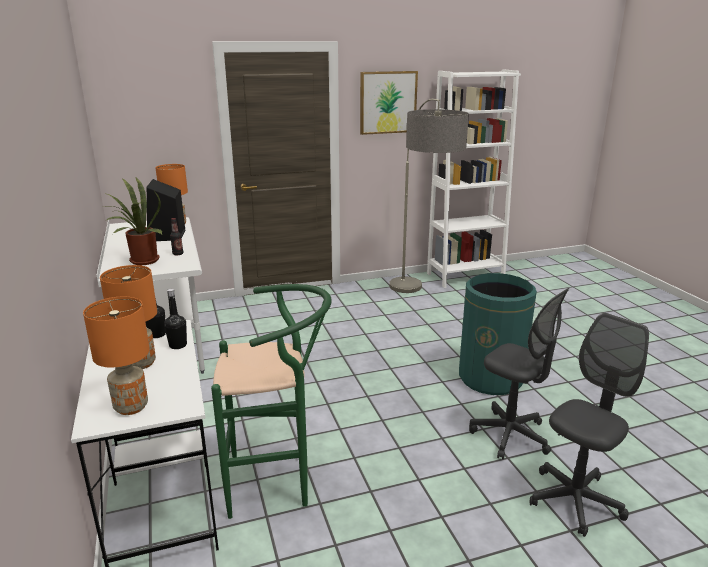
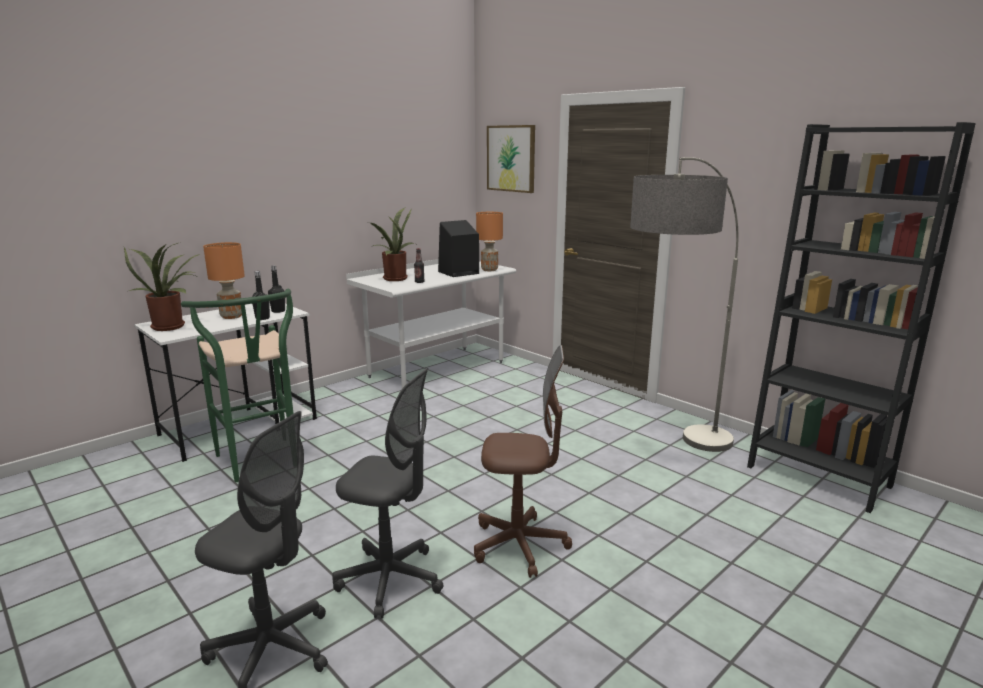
camera: 65 degrees right, 5 degrees down
(132, 406) = (171, 326): orange table lamp -> potted plant
(388, 102) = (743, 171): picture -> picture (511, 158)
(465, 276) = (818, 476): white bookcase -> black bookcase
(491, 378) = (519, 545): green trash can -> brown office chair
(510, 435) = (390, 580): grey office chair -> grey office chair turned 90 degrees counterclockwise

